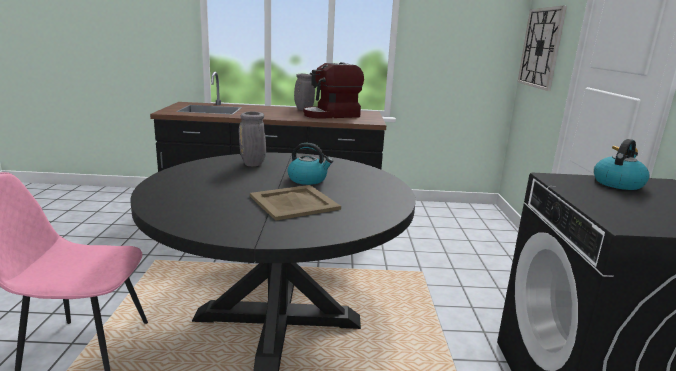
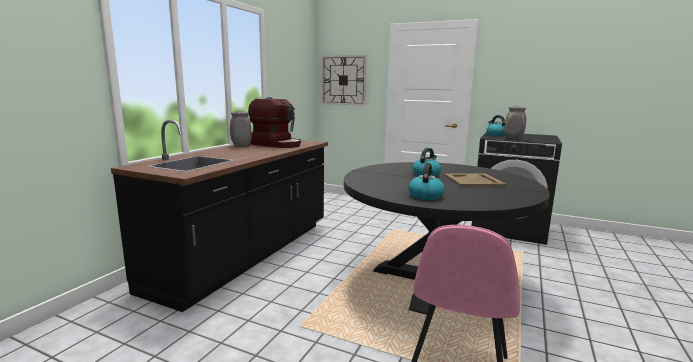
camera: 65 degrees left, 5 degrees down
(188, 182) = (425, 195): none -> kettle
(253, 164) = (382, 180): grey vase -> grey vase (513, 138)
(331, 115) = (277, 144): coffee machine -> coffee machine turned 60 degrees counterclockwise

